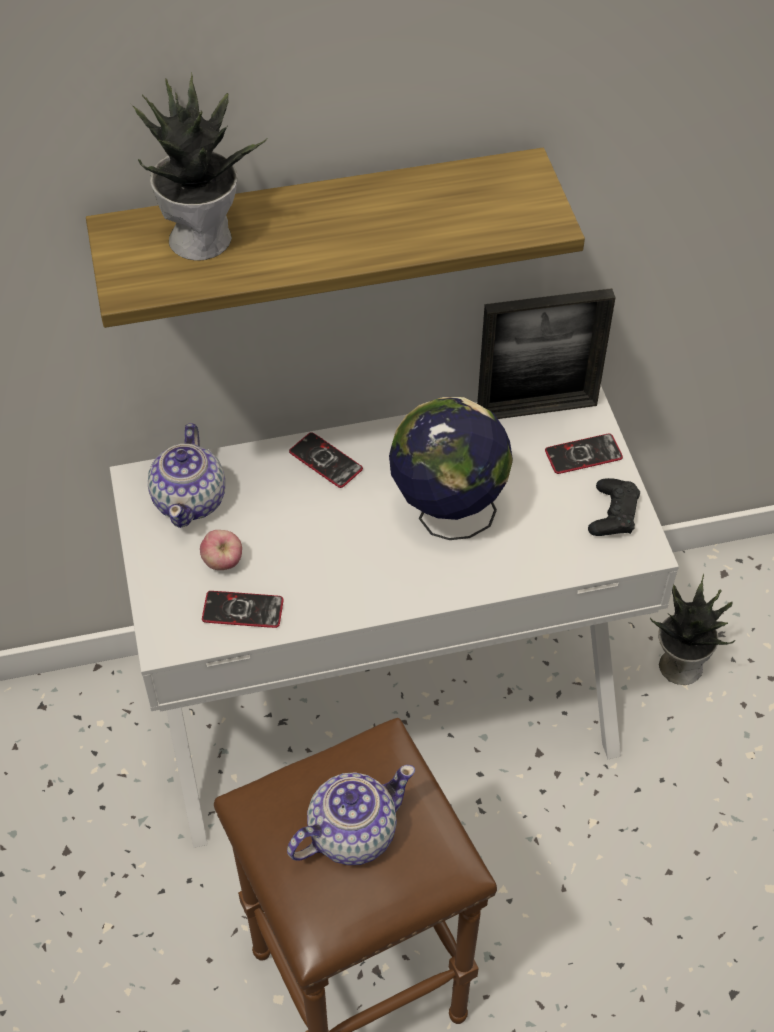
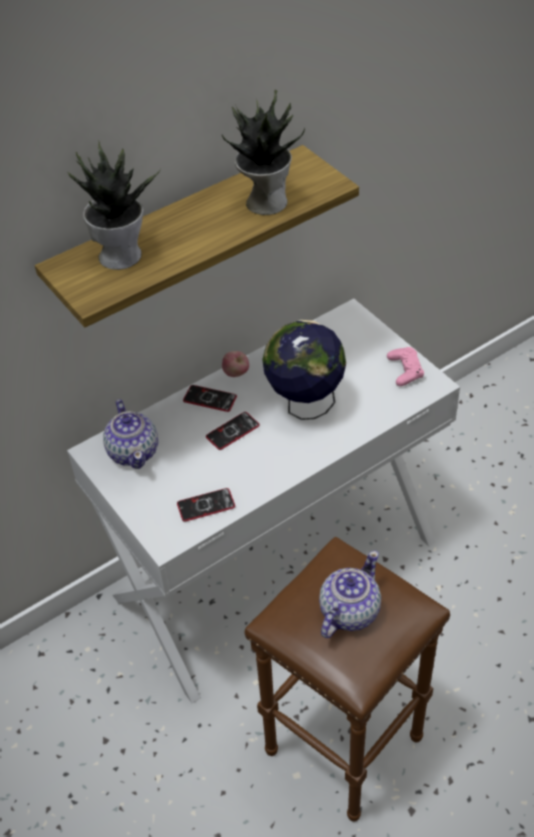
camera: 20 degrees left, 5 degrees down
(223, 562) = (176, 481): apple -> apple (236, 373)
(536, 409) = (325, 326): picture frame -> none
(583, 455) = (368, 343): phone -> phone (232, 431)
(613, 514) = (405, 370): black game controller -> pink game controller
(679, 664) = (443, 475): potted plant -> potted plant (265, 201)

